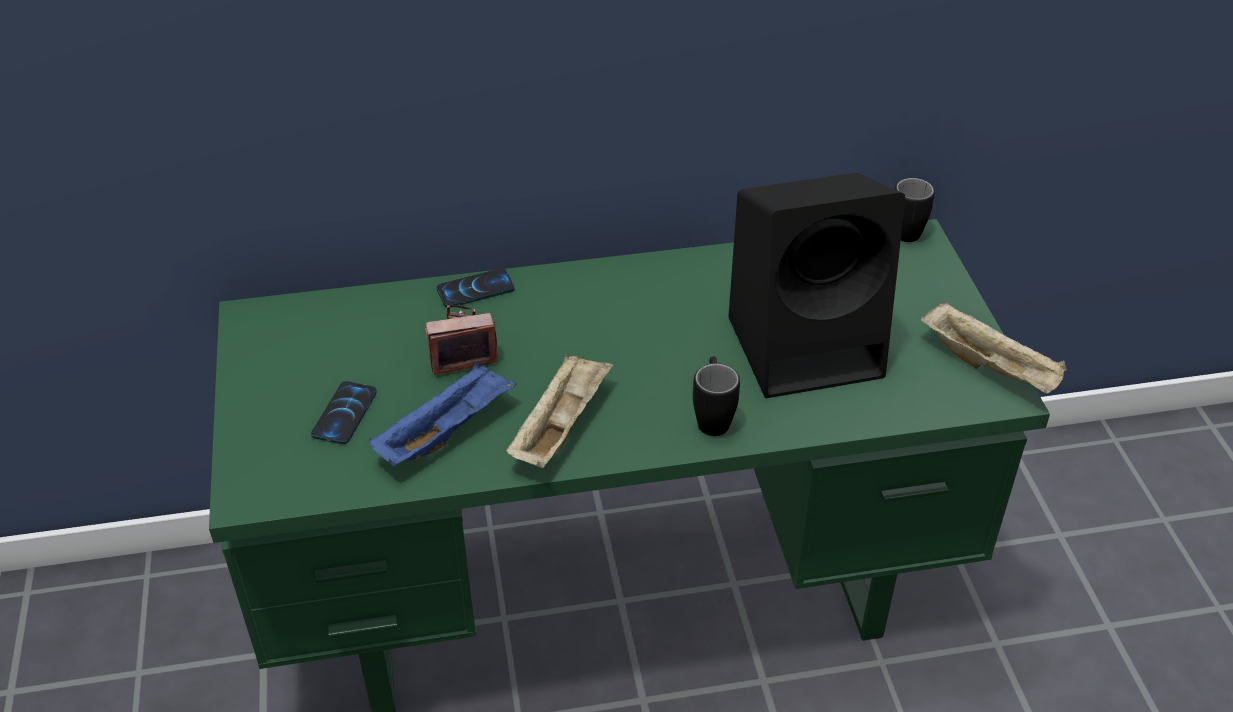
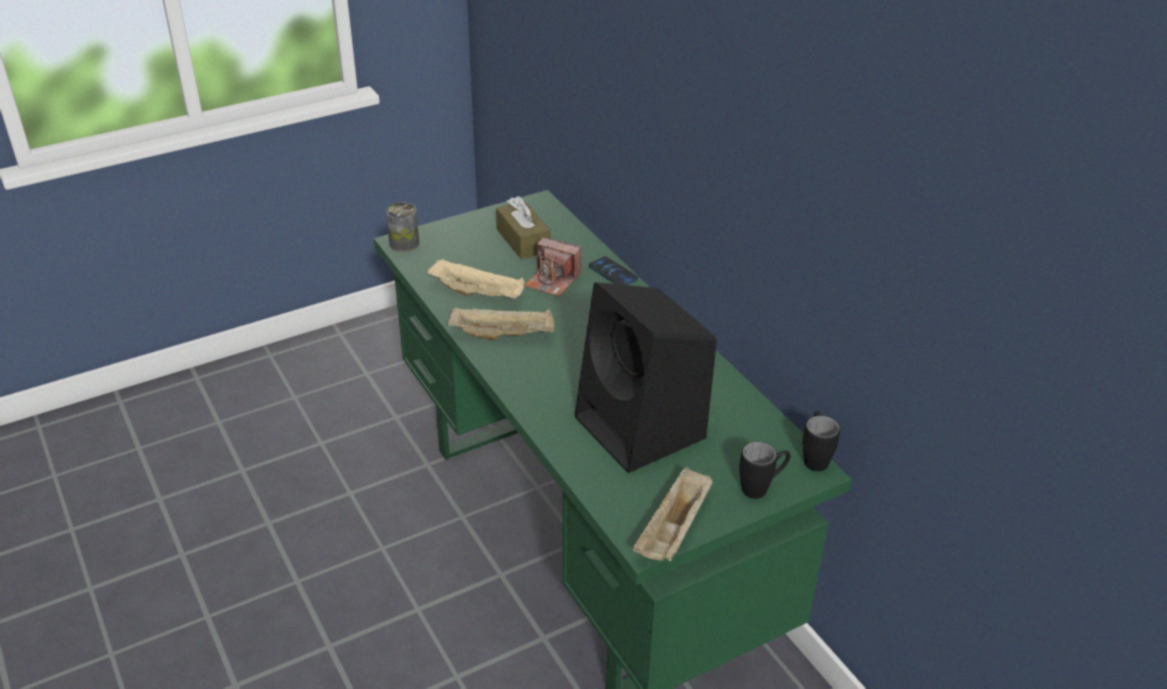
camera: 70 degrees right, 5 degrees down
(255, 492) = (404, 244): none -> can
(339, 356) = (523, 240): none -> brown tissue box
(345, 414) = (476, 255): phone -> none
(446, 432) = (479, 293): blue tray -> beige tray
(459, 349) = (553, 281): camera -> camera turned 150 degrees clockwise
(712, 417) = (544, 396): black mug -> black mug (762, 488)

